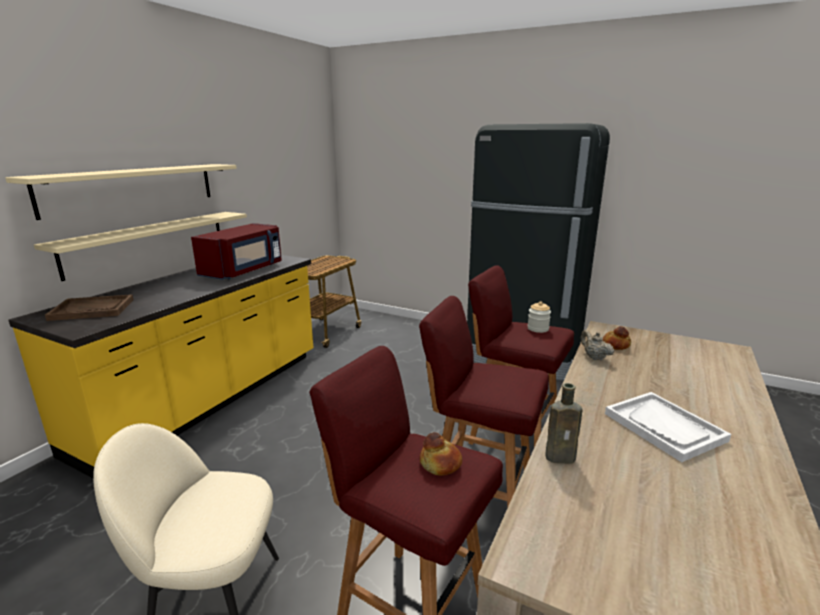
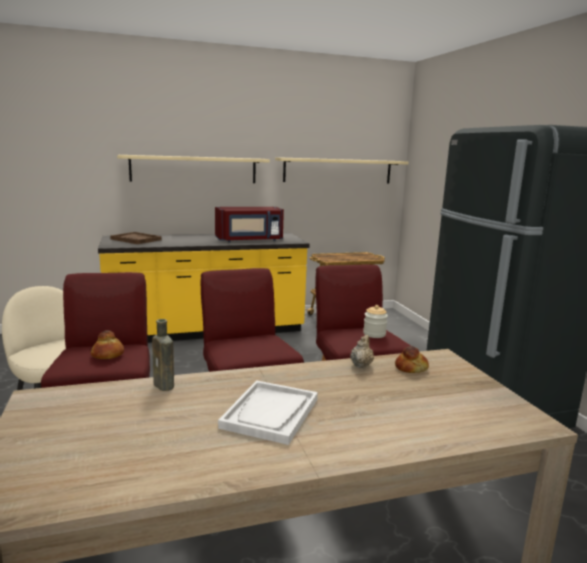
camera: 45 degrees right, 5 degrees down
(149, 242) = (199, 208): beige shelf -> beige shelf (338, 170)

